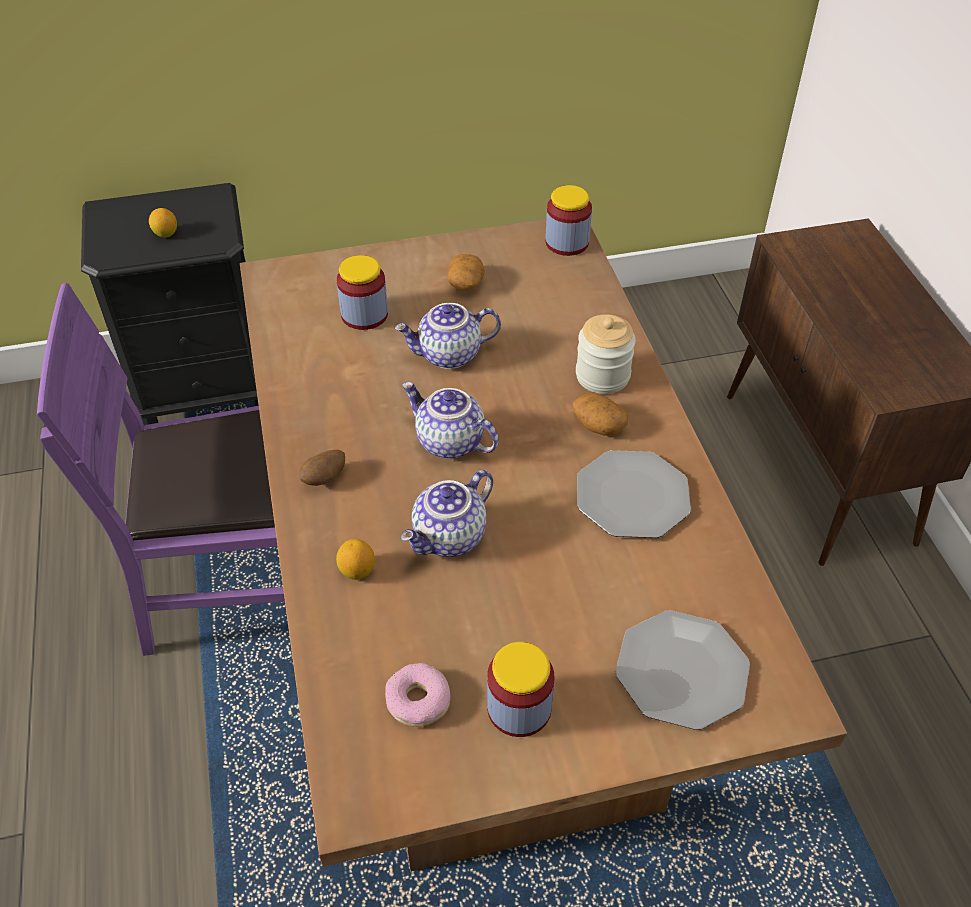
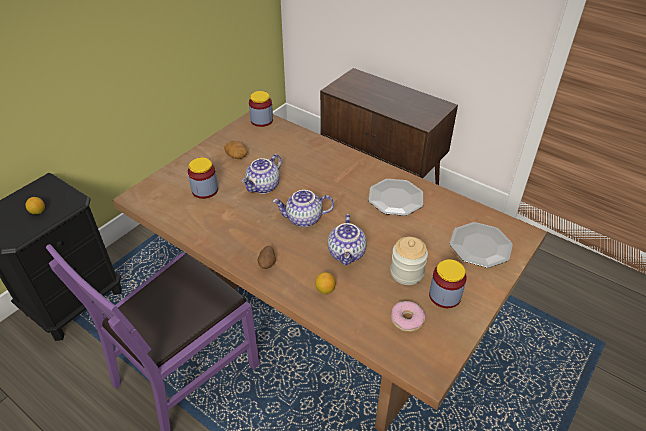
camera: 40 degrees left, 5 degrees down
(598, 425) = (354, 180): potato -> none
(602, 376) = (334, 162): jar -> jar (406, 273)

